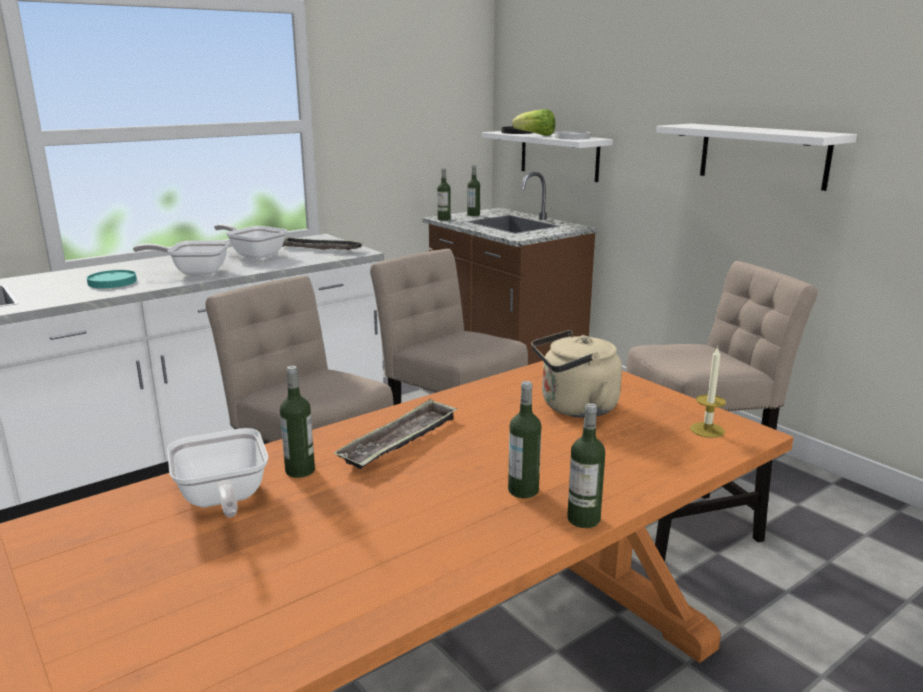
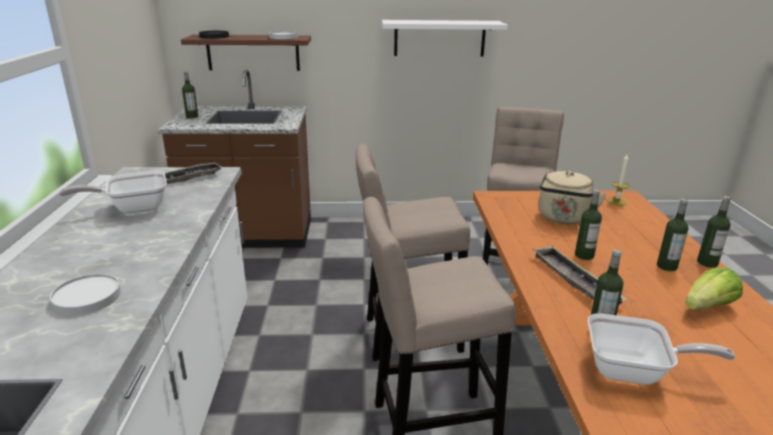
camera: 55 degrees left, 5 degrees up
(112, 282) = (88, 297): turquoise plate -> white plate
(195, 272) = (141, 246): frying pan -> none
(444, 219) = (182, 126): bottle -> bottle (584, 255)
(535, 135) = (246, 38): lettuce -> lettuce (708, 307)
(559, 155) = (253, 52): white shelf -> brown shelf

